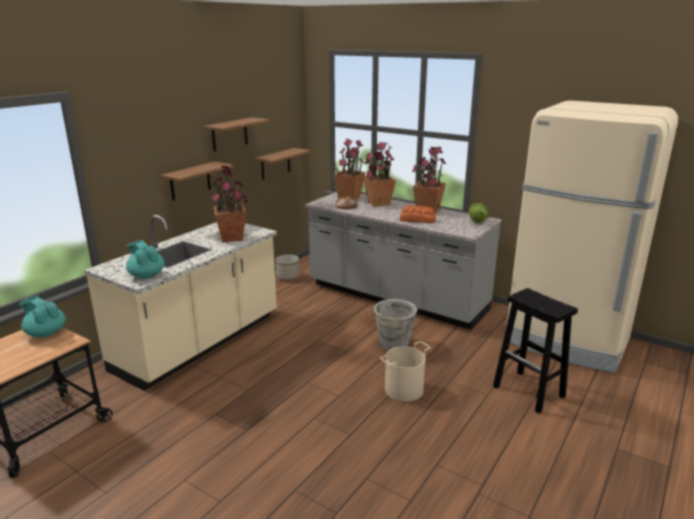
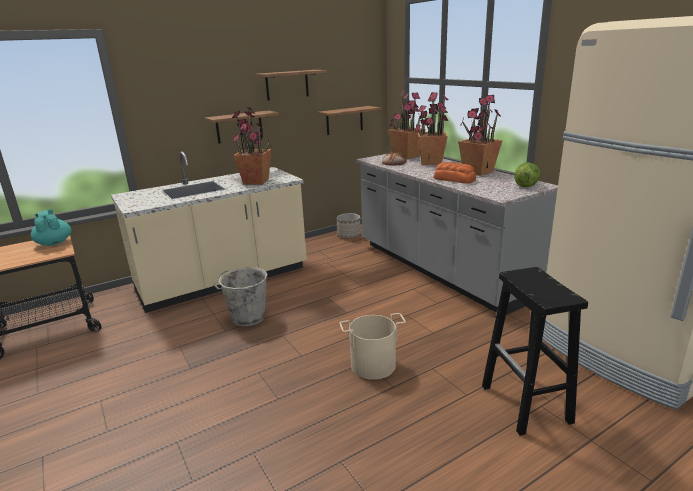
camera: 25 degrees right, 0 degrees up
(146, 275) = (146, 203): turquoise teapot -> none
(393, 345) = (399, 316): grey bucket -> grey bucket (247, 318)

